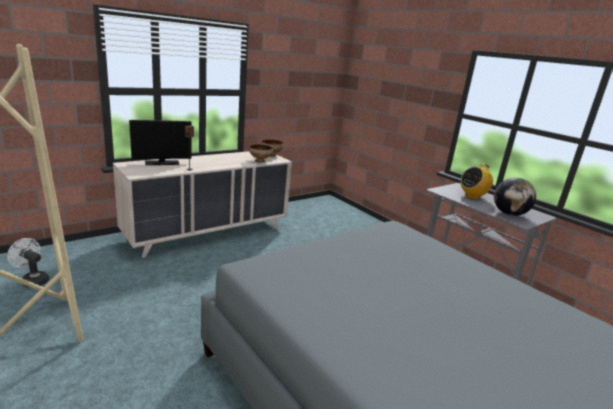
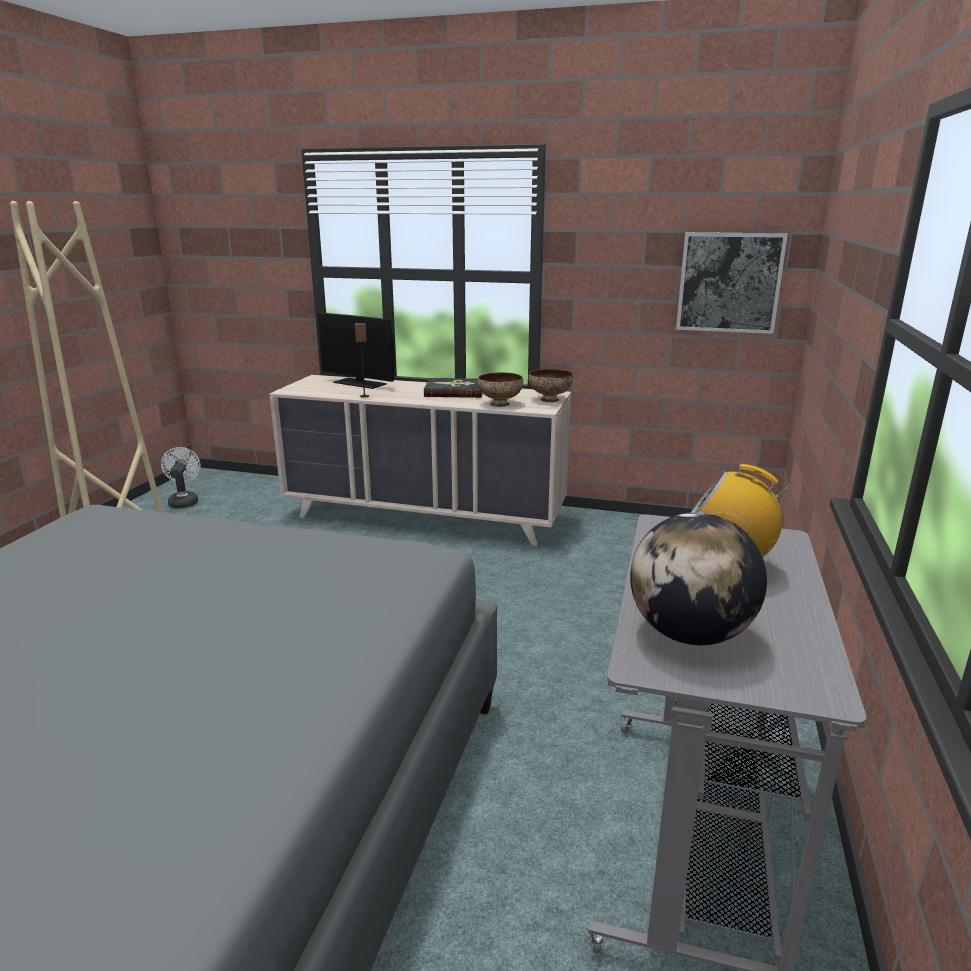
camera: 55 degrees right, 0 degrees up
(223, 158) = (455, 391): none -> book
(318, 93) = (729, 282): none -> picture

